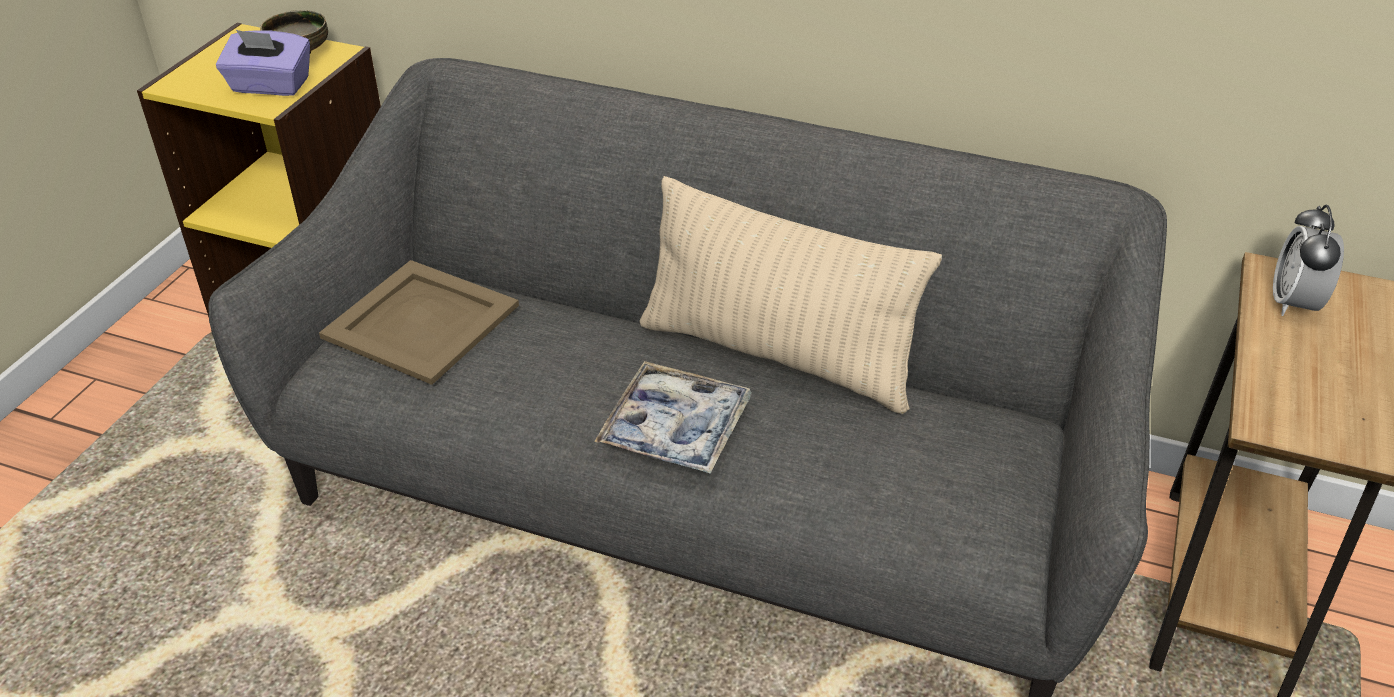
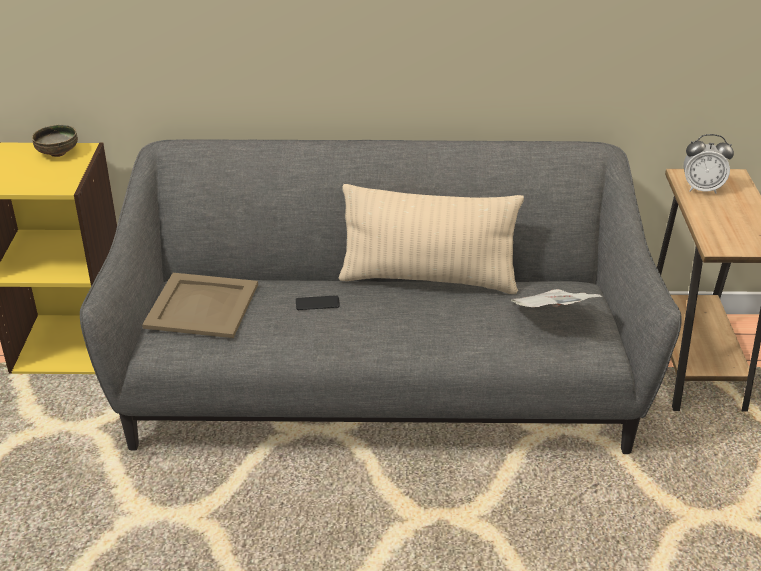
camera: 20 degrees left, 5 degrees down
(270, 86) = (55, 176): purple tissue box -> none
(585, 357) = (317, 303): none -> phone
(675, 429) = (395, 329): tray -> none
(942, 473) = (553, 318): none -> newspaper
(1293, 304) = (702, 189): alarm clock -> alarm clock turned 75 degrees counterclockwise

